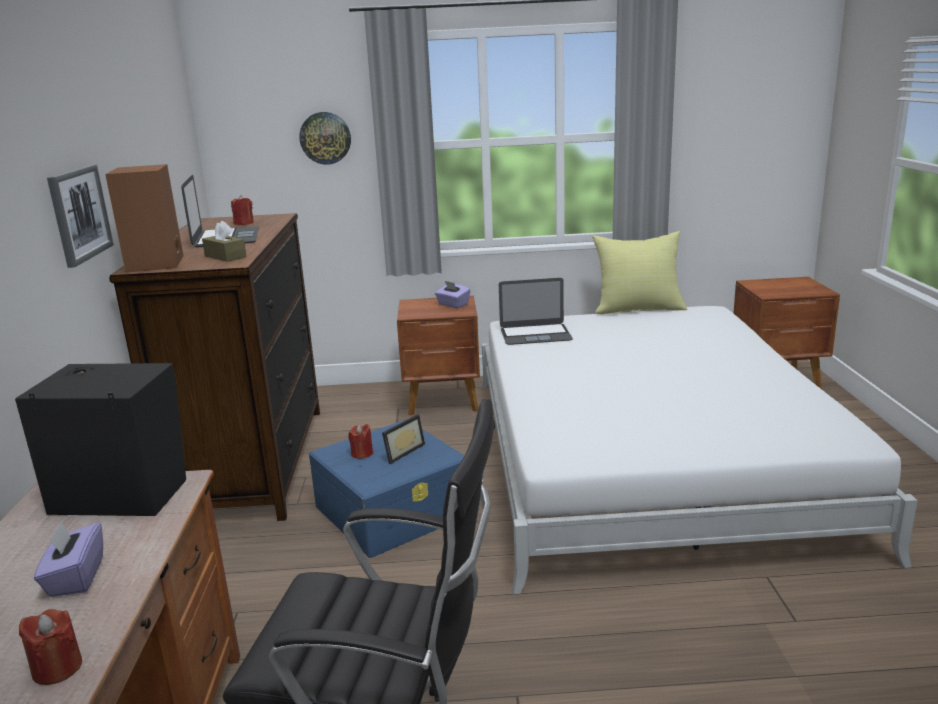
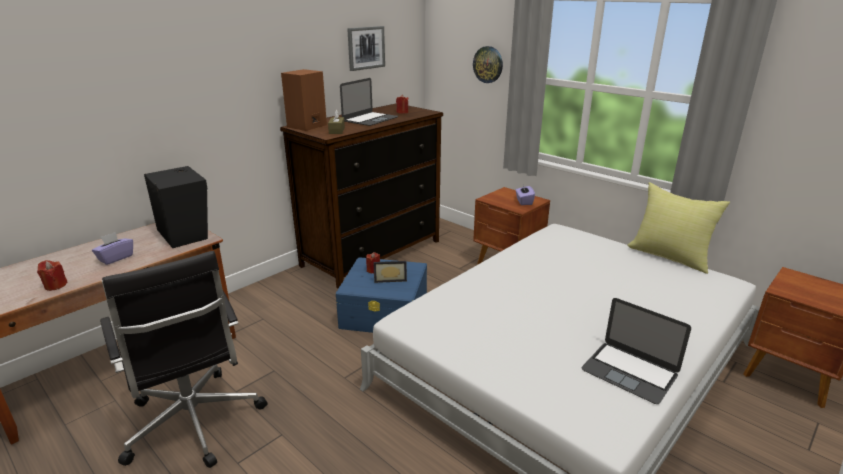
camera: 45 degrees right, 5 degrees up
(79, 214) = (263, 92): picture -> picture (366, 48)
(535, 334) = (557, 243): laptop -> laptop (629, 372)

